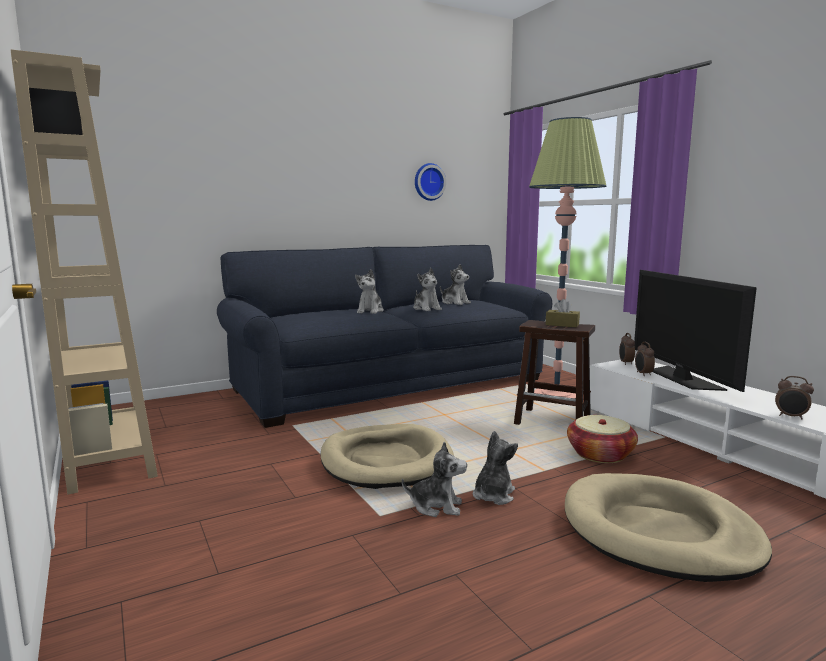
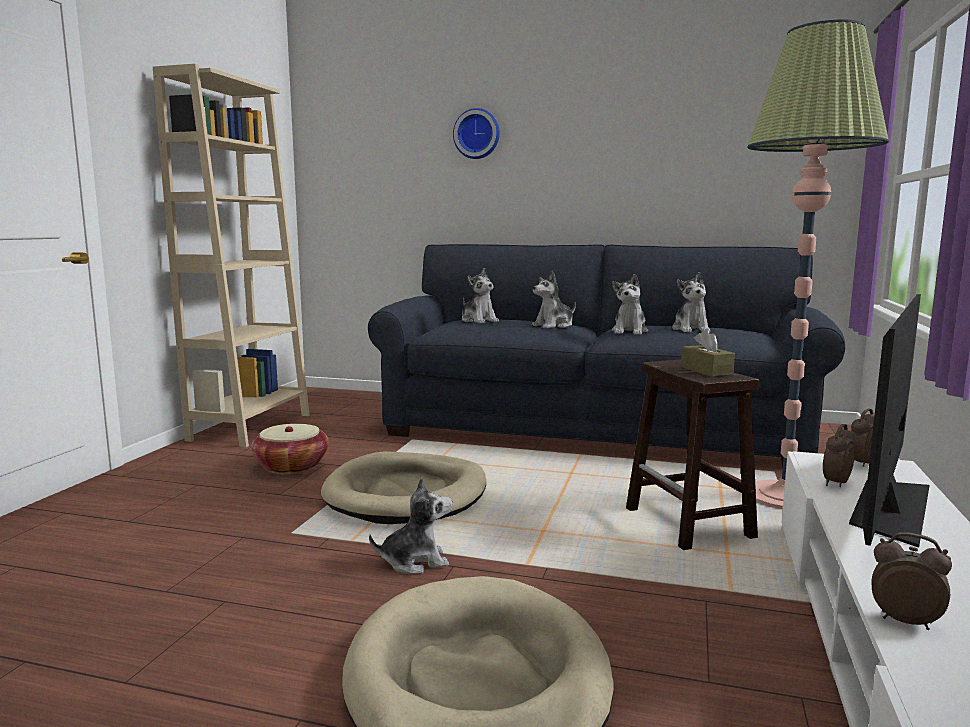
camera: 45 degrees right, 0 degrees up
(428, 182) = (722, 153): wall clock -> wall clock (477, 134)
(436, 506) = (347, 547): plush toy -> plush toy (478, 320)
(600, 454) = (647, 580): basket -> basket (291, 466)
(791, 417) = (905, 620): alarm clock -> alarm clock turned 135 degrees clockwise

